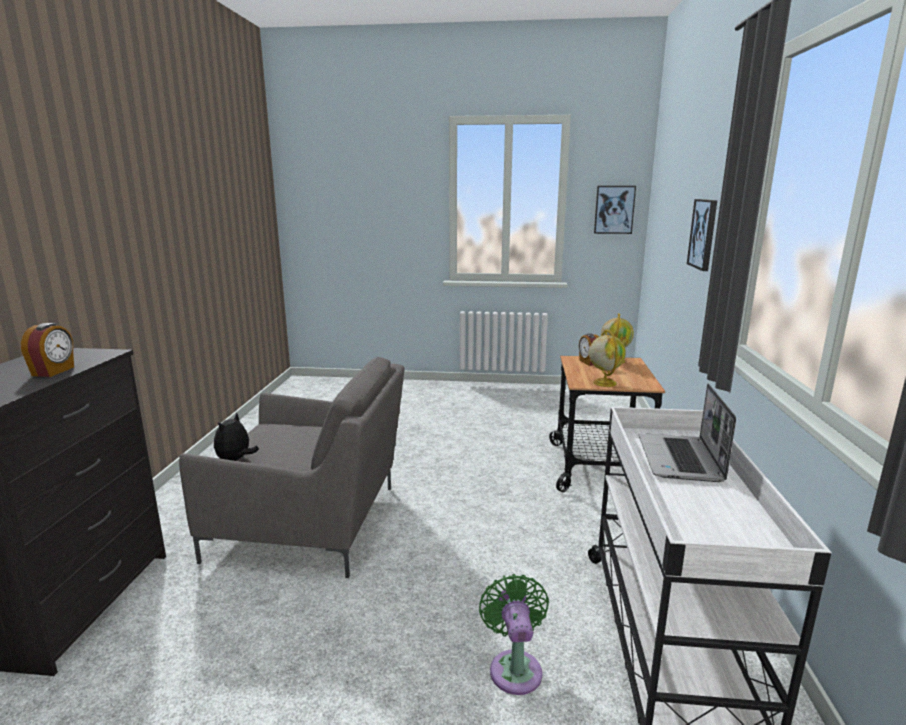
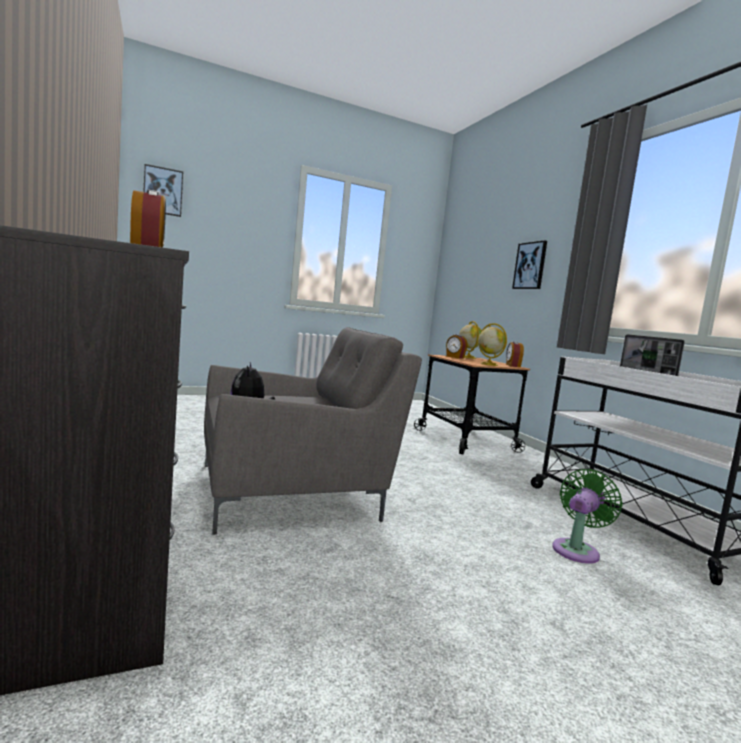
camera: 30 degrees left, 10 degrees down
(515, 667) = (577, 550): green fan -> green fan turned 75 degrees clockwise
(614, 209) = (417, 261): picture -> picture (163, 191)
(647, 383) = (512, 365): none -> alarm clock

